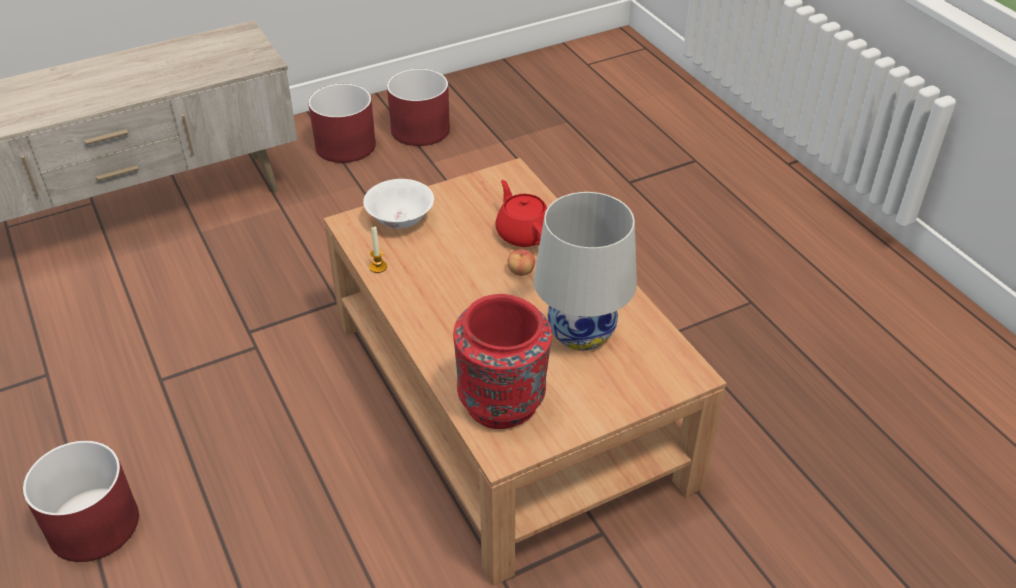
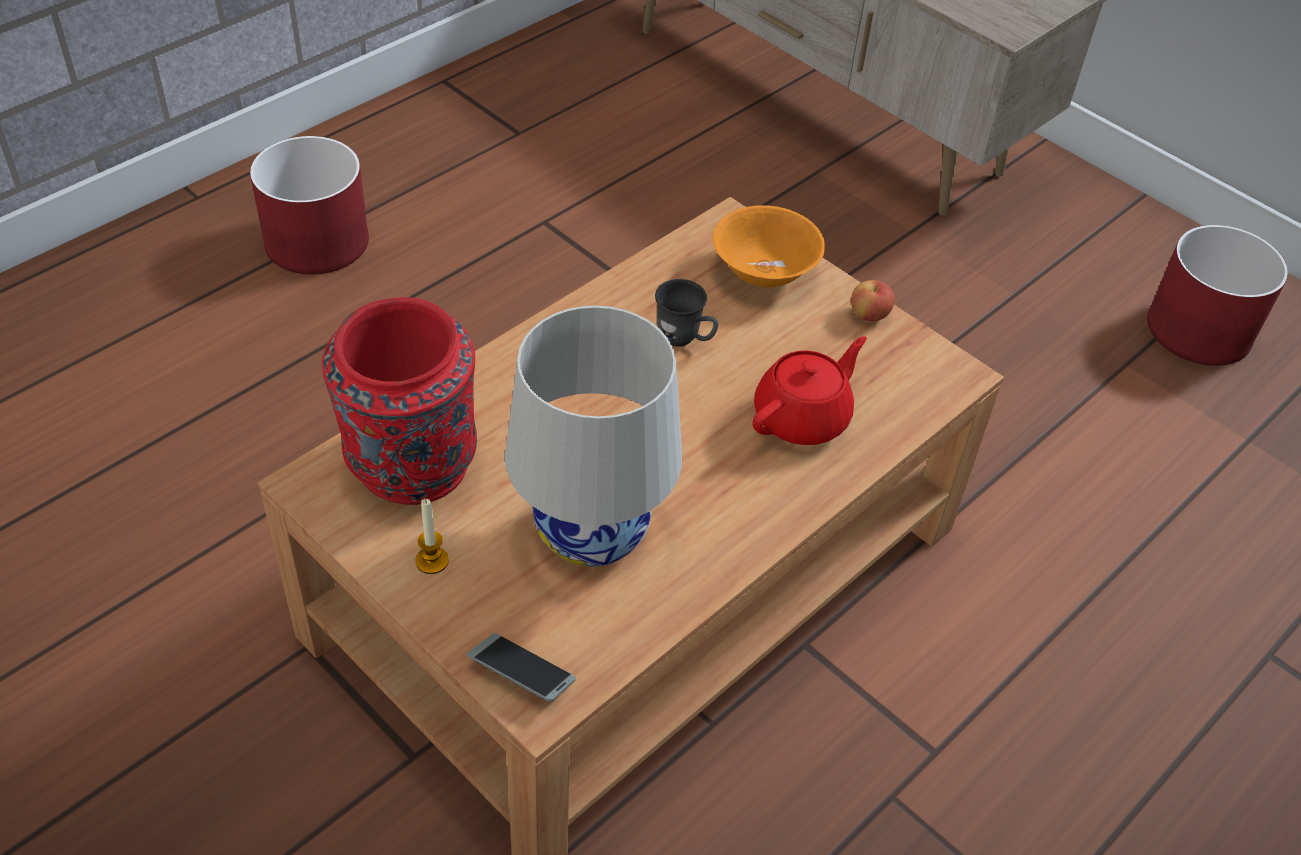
camera: 70 degrees right, 5 degrees up
(346, 145) = (1094, 256): red planter -> none
(378, 267) = (648, 273): candle -> candle (432, 561)
(401, 220) = (764, 272): white bowl -> orange bowl
(443, 264) = (685, 339): none -> grey mug
(521, 271) = (707, 432): apple -> apple (869, 314)
(672, 378) = (521, 673): none -> phone

